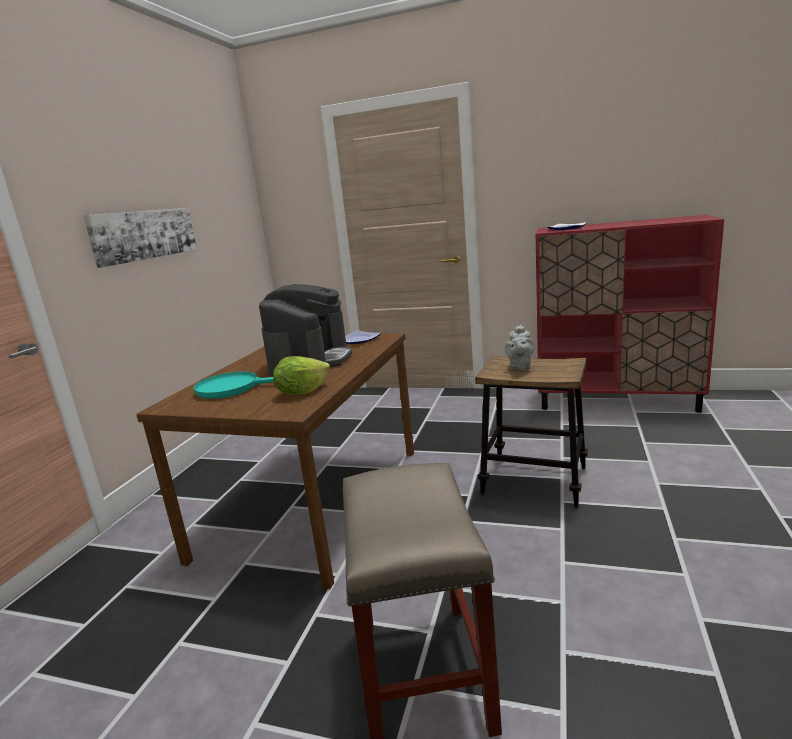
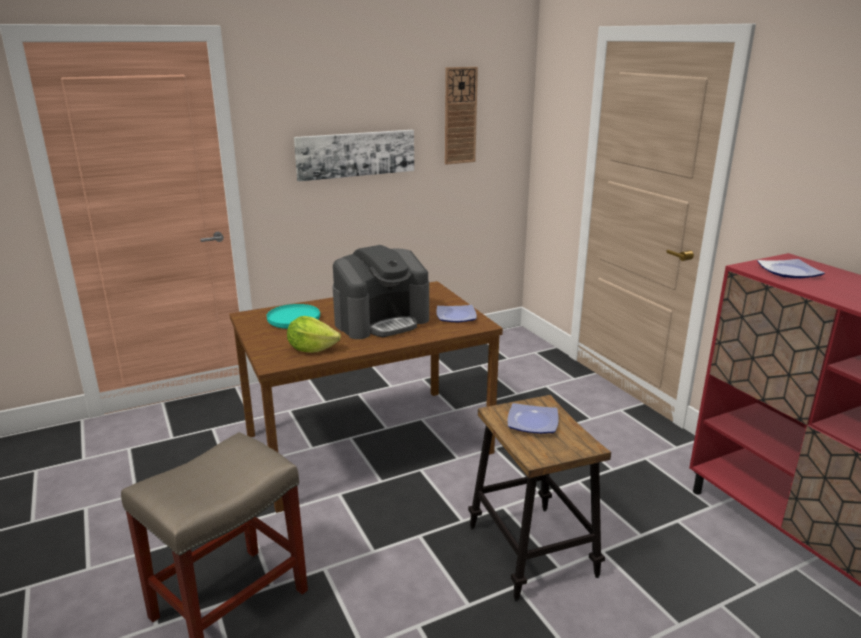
camera: 45 degrees right, 5 degrees up
(214, 195) = (460, 116): none -> wall clock
(520, 366) = (533, 422): grey teapot -> plate

